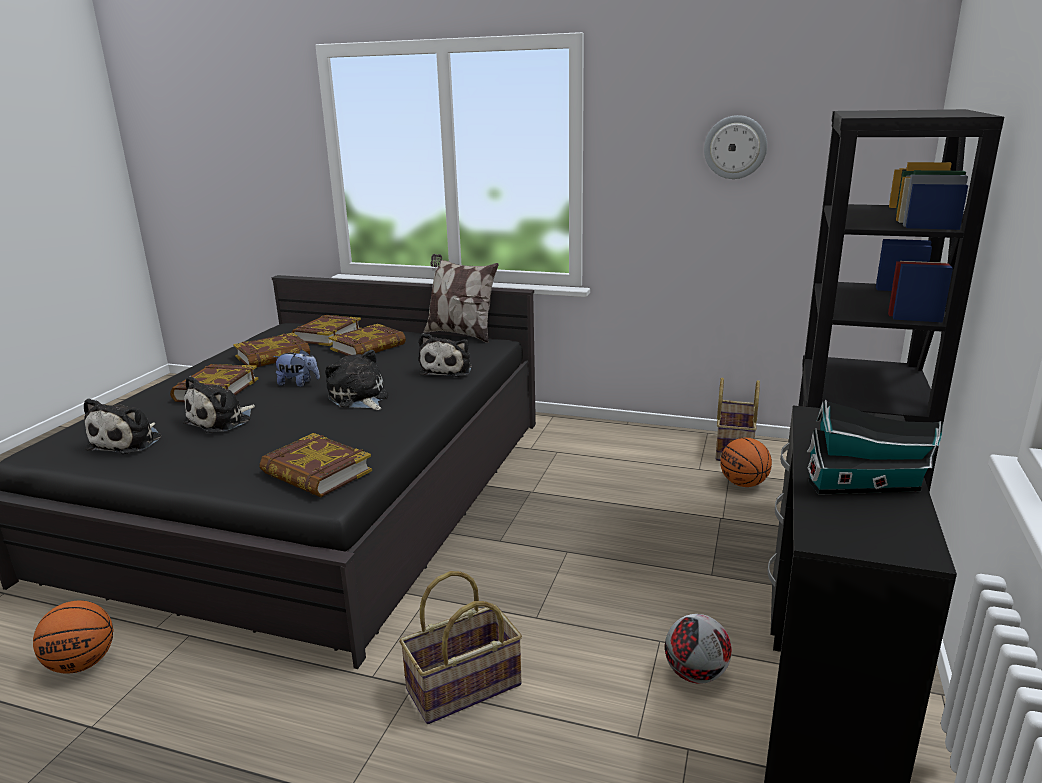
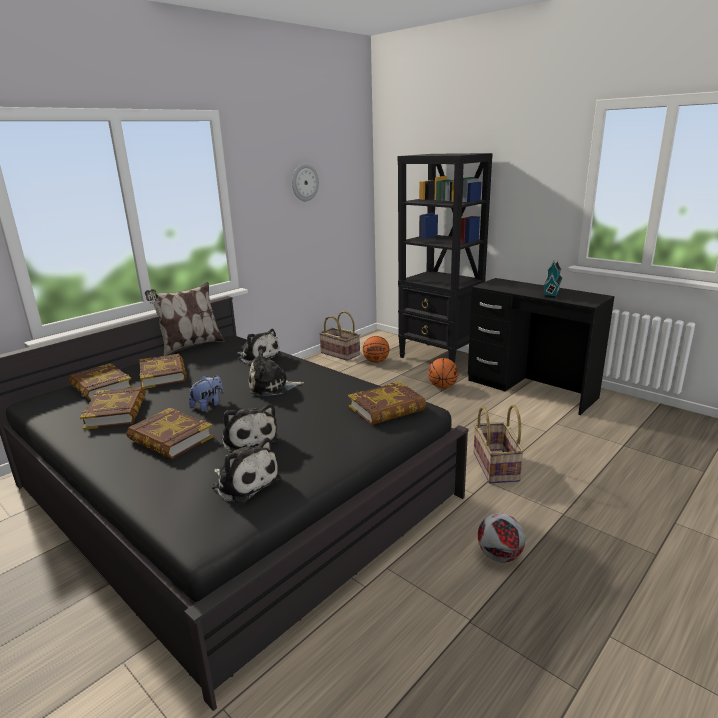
camera: 65 degrees left, 0 degrees up
(82, 664) = (390, 630): basketball -> basketball (442, 386)
(695, 674) = (512, 410): football -> football (499, 556)

